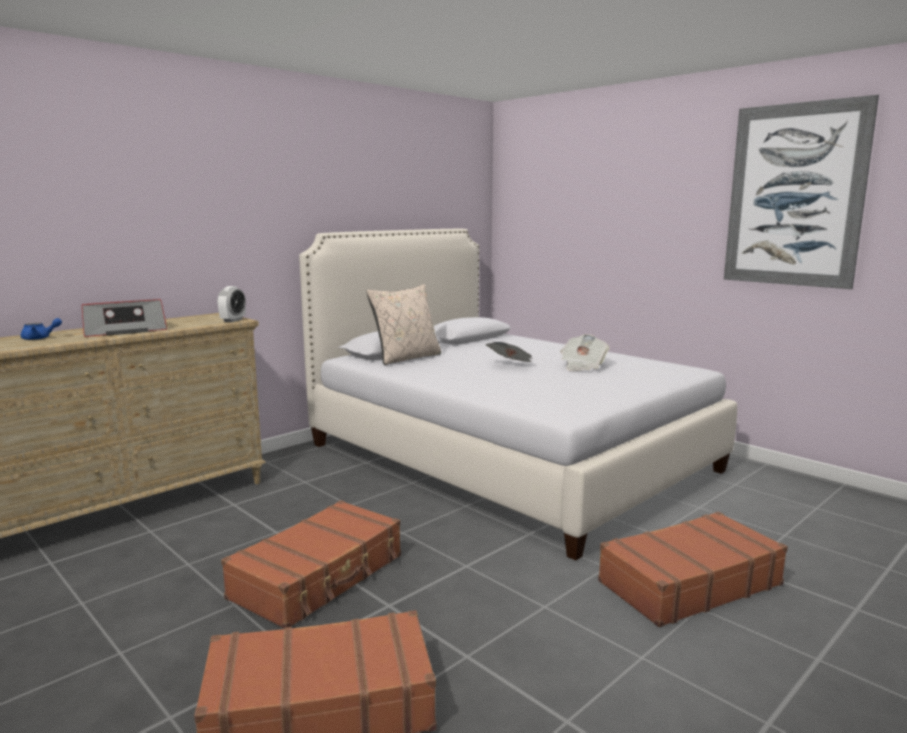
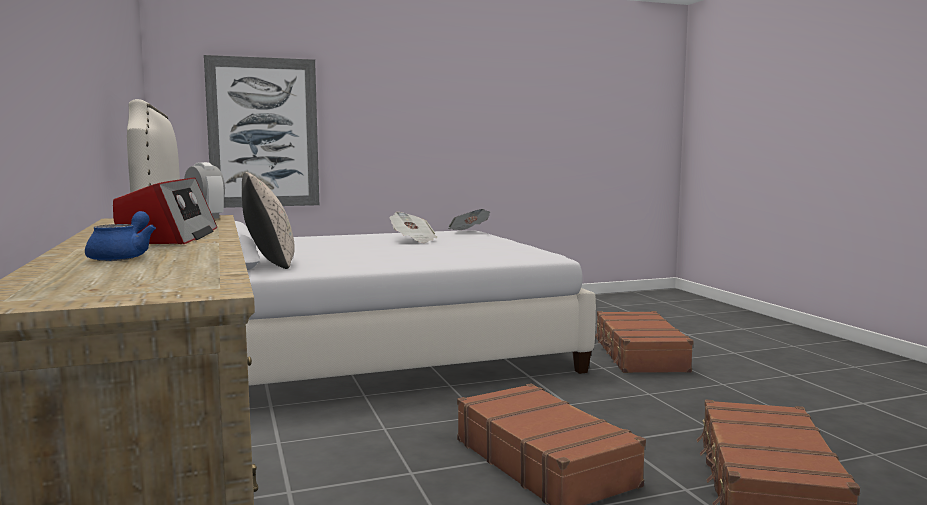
camera: 65 degrees left, 5 degrees down
(511, 365) = (376, 248): newspaper -> newspaper (468, 232)
(794, 195) = (485, 91): picture -> picture (263, 133)

